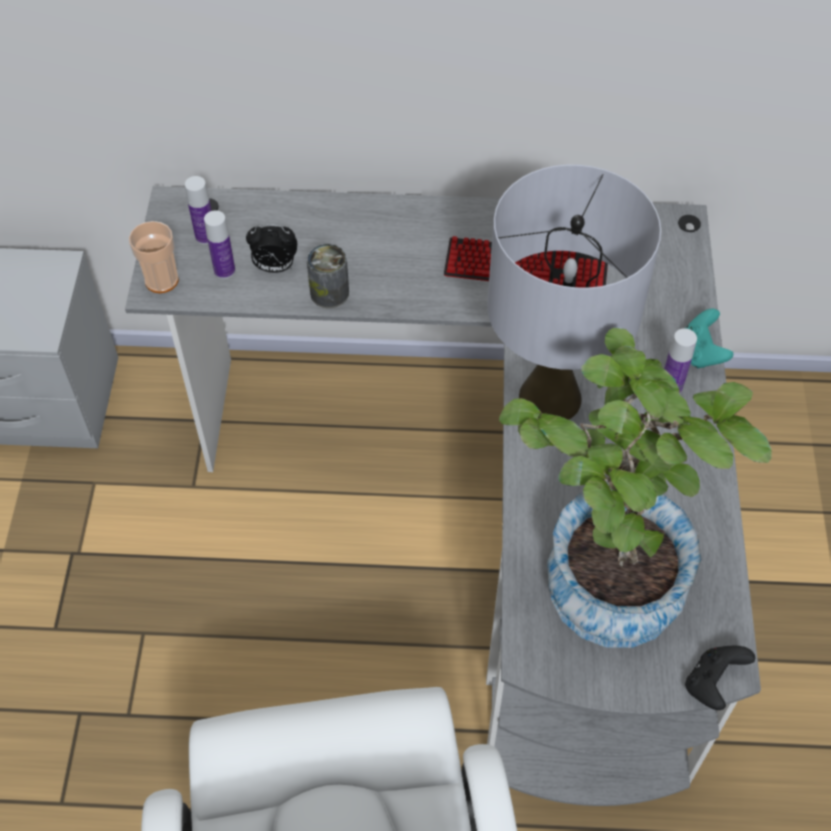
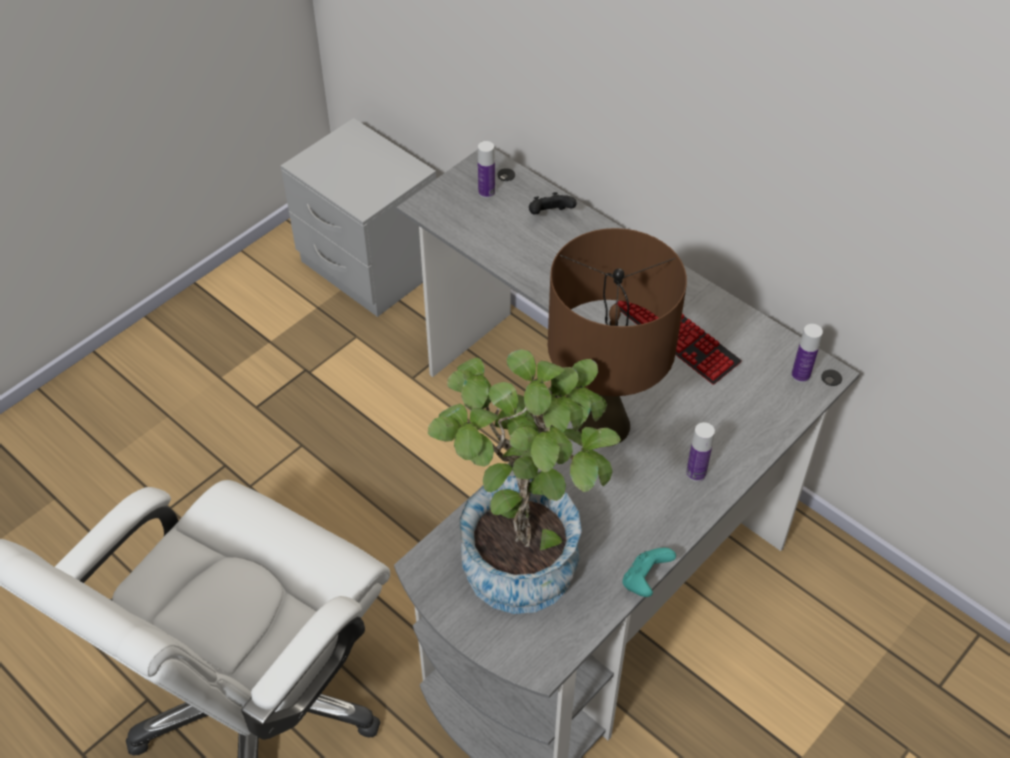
camera: 40 degrees right, 5 degrees down
(161, 280) = (434, 203): cup -> none
(224, 271) = (477, 219): bottle -> bottle (800, 375)
(274, 267) = (509, 235): alarm clock -> none
(329, 293) = (528, 271): can -> none
(549, 398) = (602, 425): grey table lamp -> brown table lamp
(701, 353) = (743, 466): turquoise game controller -> turquoise game controller (645, 580)
(712, 683) = (520, 667): black game controller -> black game controller (550, 215)

